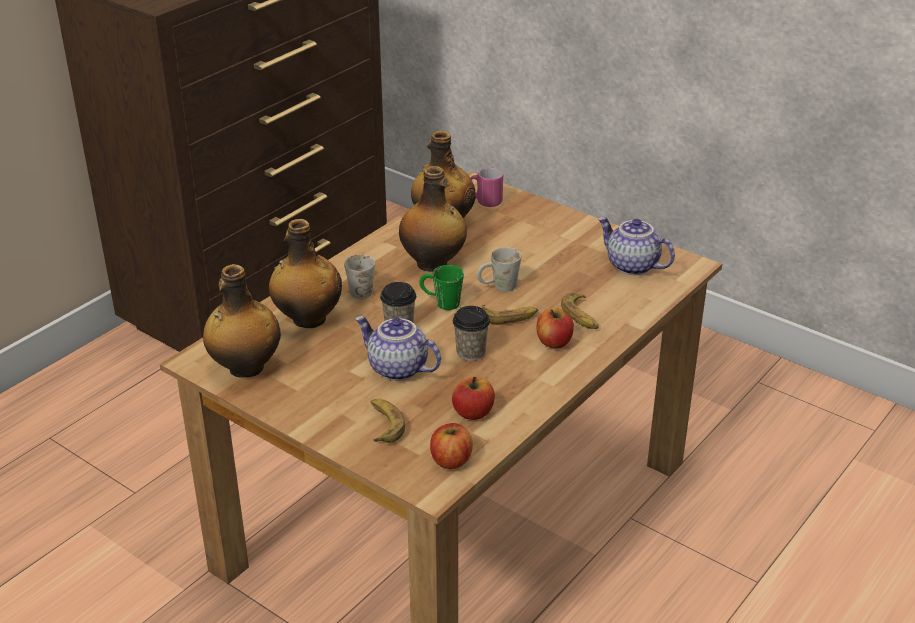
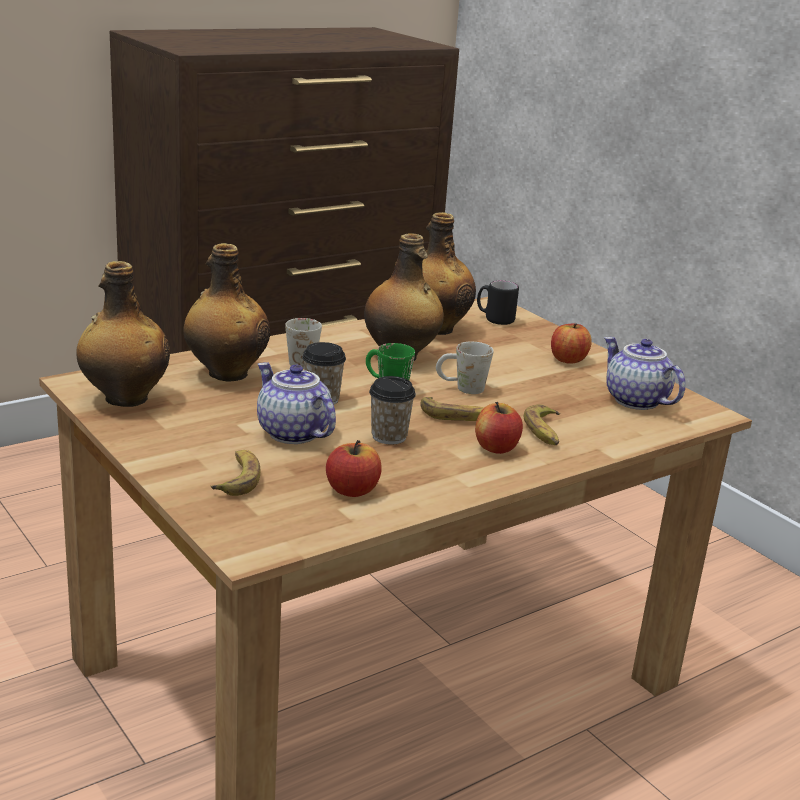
camera: 15 degrees right, 10 degrees down
(451, 460) = (291, 529): apple -> apple (568, 359)
(485, 201) = (494, 319): pink mug -> black mug

